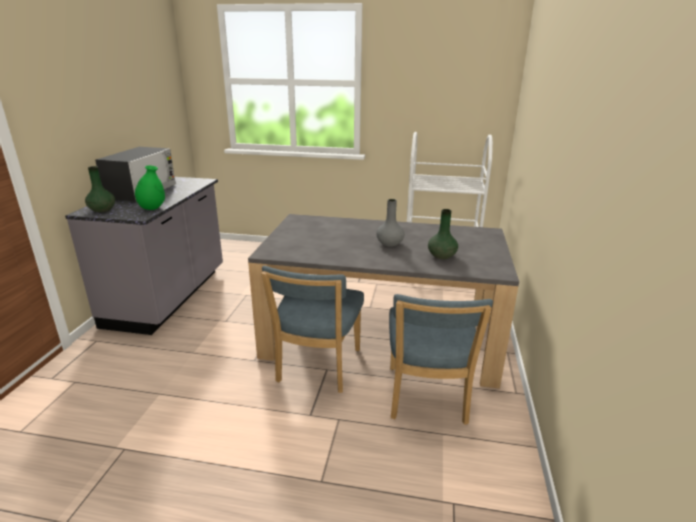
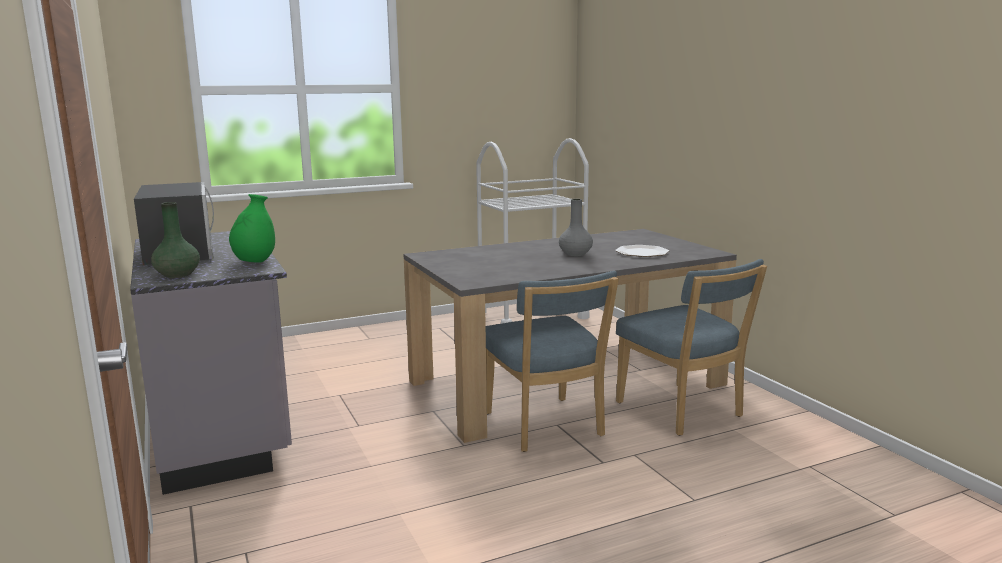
camera: 35 degrees left, 10 degrees down
(441, 256) = (642, 252): green vase -> plate

